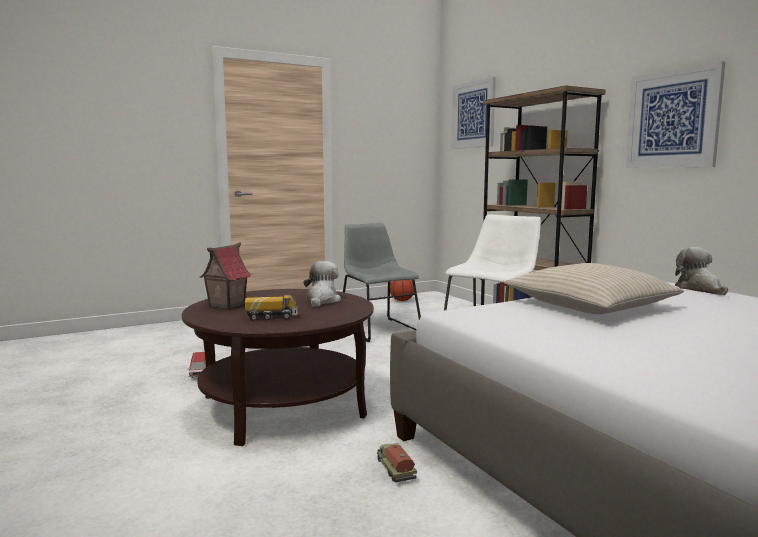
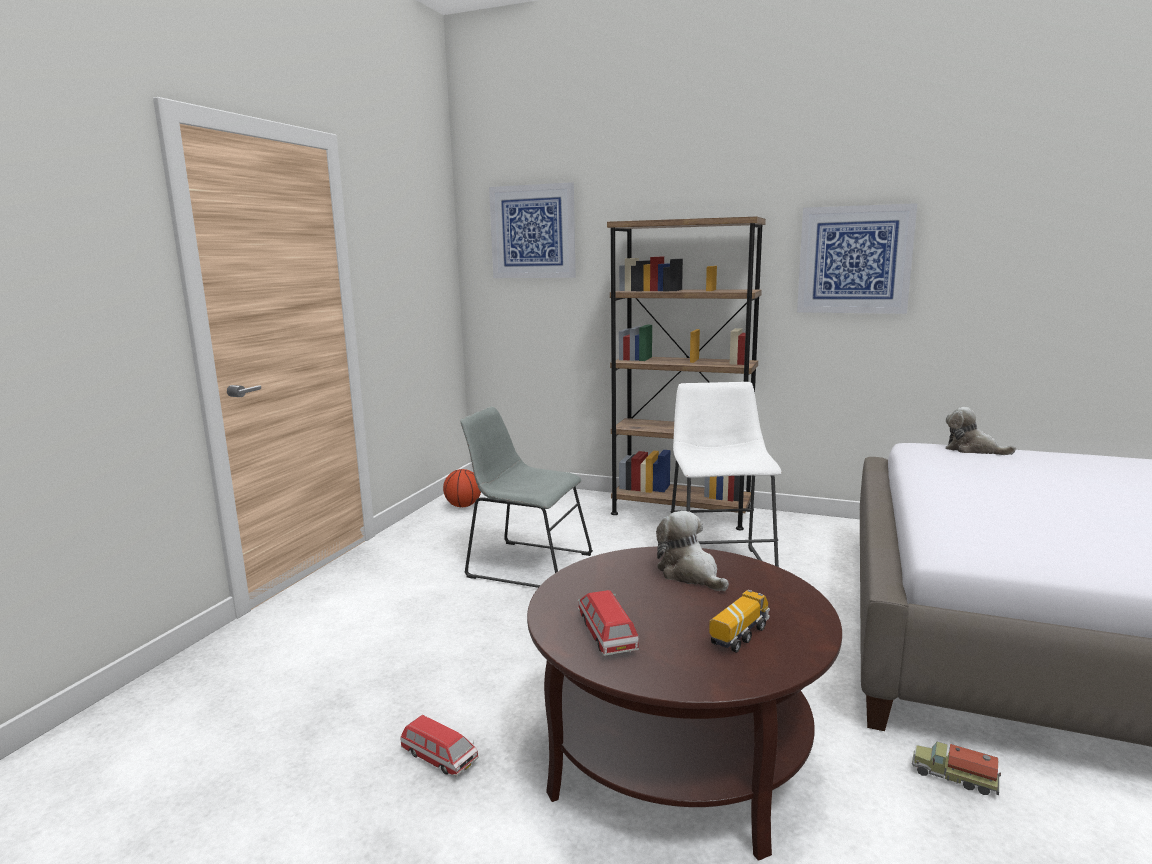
camera: 40 degrees left, 5 degrees up
(226, 305) = (607, 635): toy house -> toy car
(590, 305) = (993, 500): beige pillow -> none

